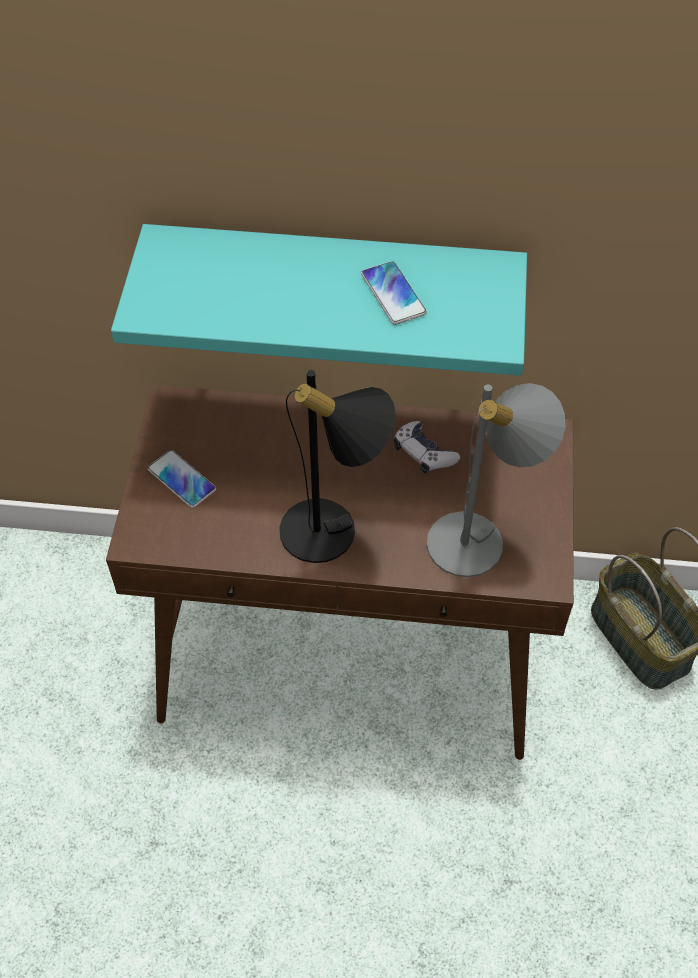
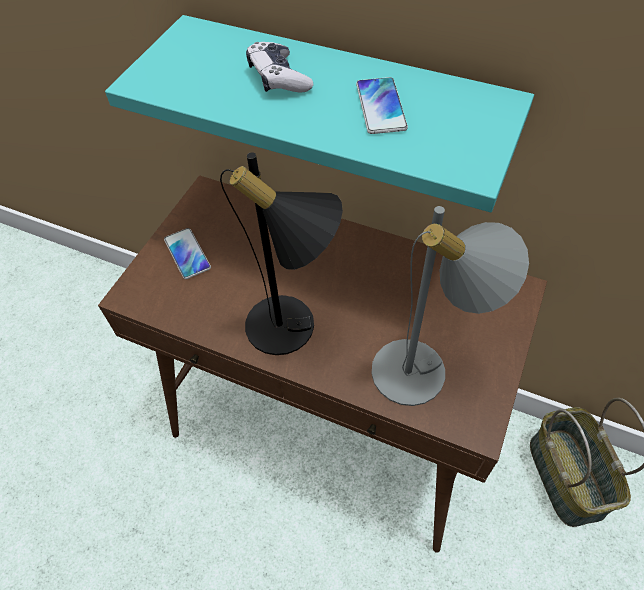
camera: 20 degrees right, 0 degrees up
(423, 453) = (398, 279): game controller -> game controller (278, 78)

